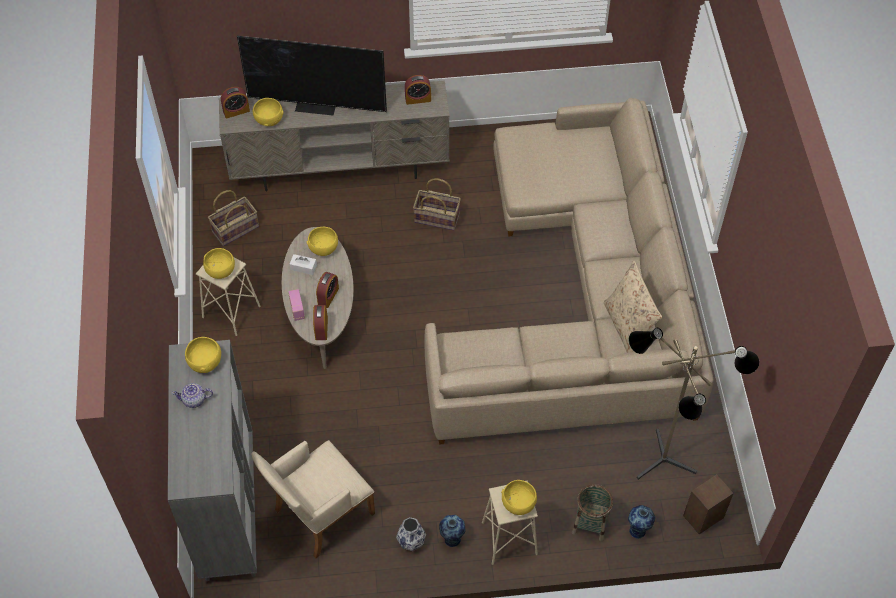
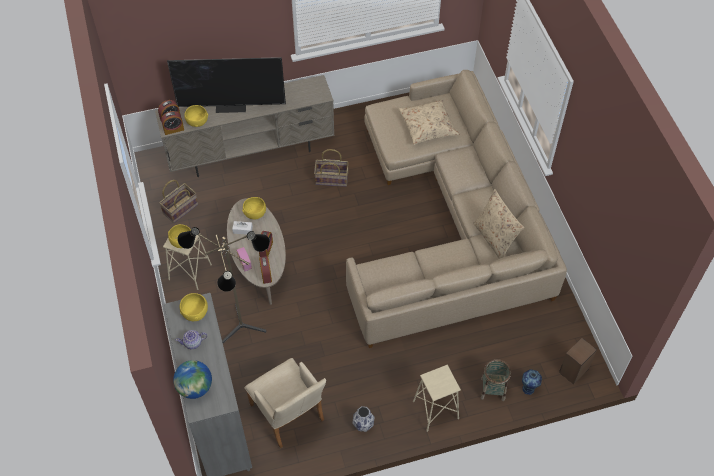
camera: 10 degrees left, 0 degrees up
(185, 456) = (195, 387): none -> globe
(319, 515) = (289, 416): beige armchair -> beige armchair turned 75 degrees counterclockwise
(418, 99) = (307, 91): alarm clock -> alarm clock (173, 129)
(452, 540) = (393, 418): vase -> none
(518, 504) = (444, 383): yellow bowl -> none
(571, 166) = (428, 126): none -> beige pillow
(662, 467) = (536, 339): floor lamp -> floor lamp (240, 331)

